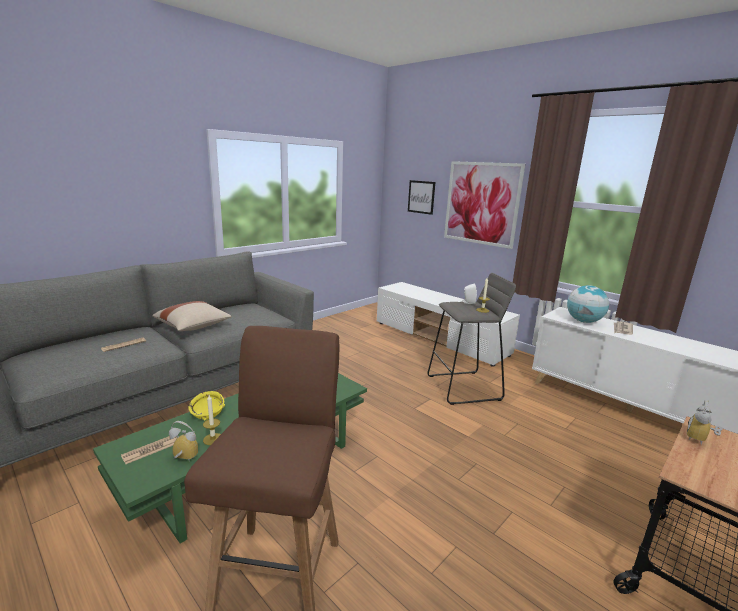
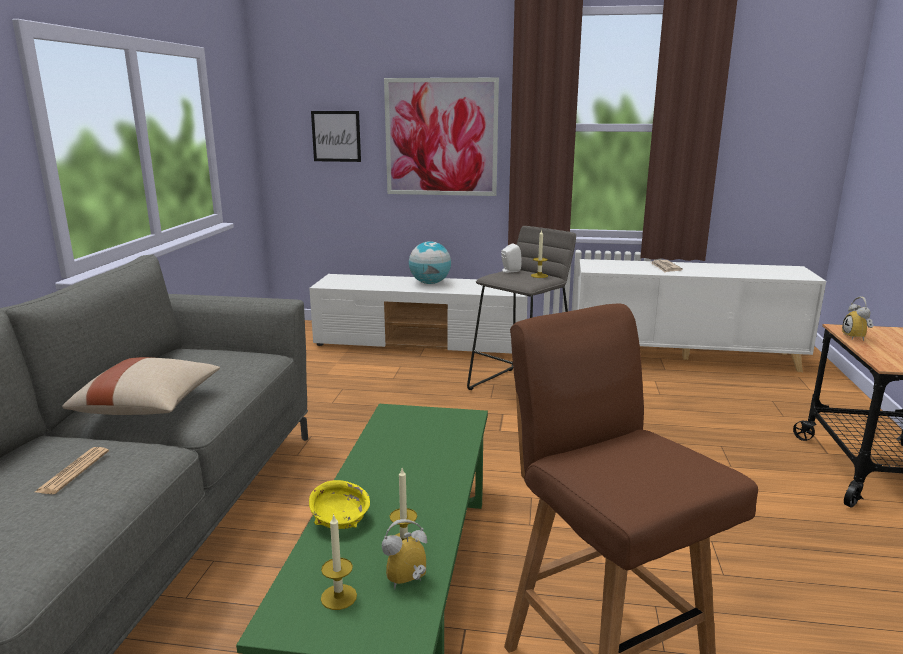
camera: 35 degrees left, 0 degrees up
(151, 449) = (338, 597): newspaper -> candle
(583, 321) = (624, 268): globe -> globe (430, 283)

